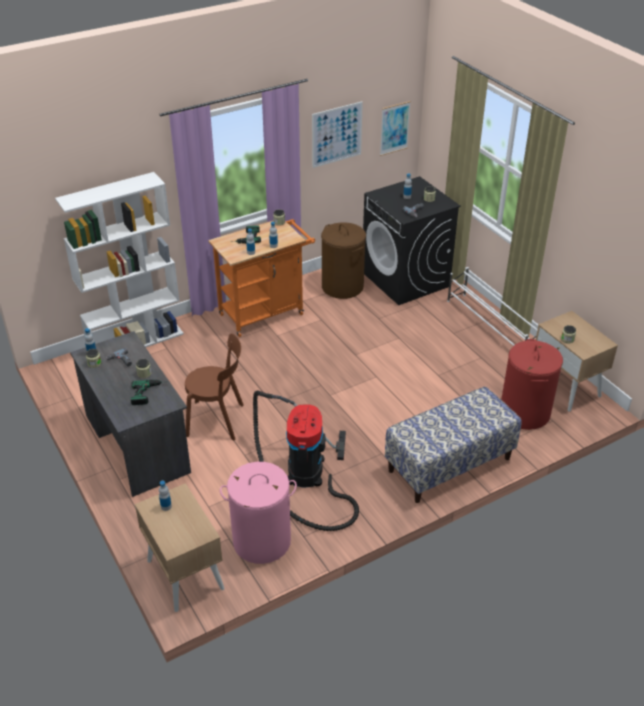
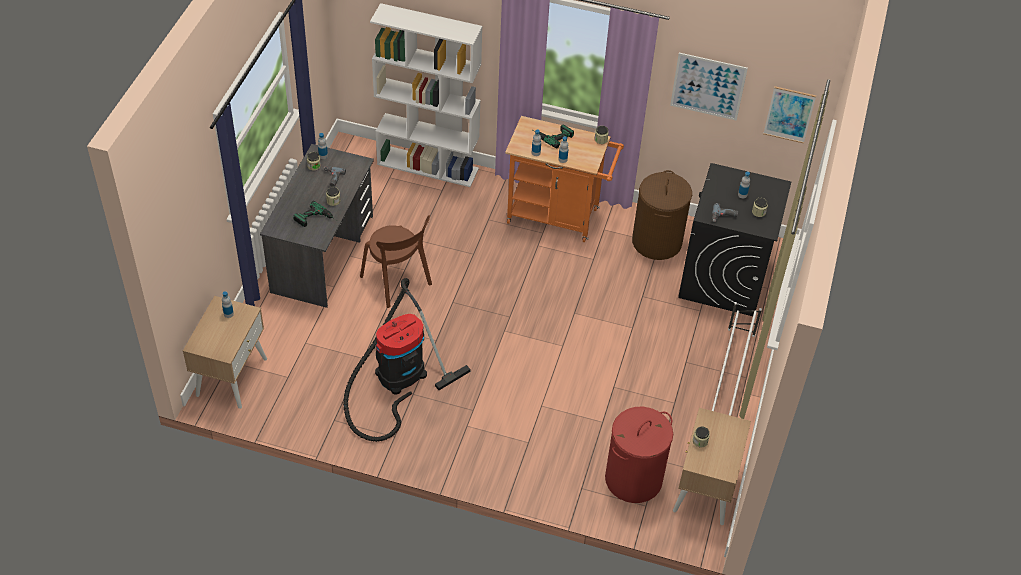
camera: 45 degrees right, 10 degrees up
(261, 541) = (304, 398): pink laundry basket -> none
(449, 465) = (508, 464): bench -> none

